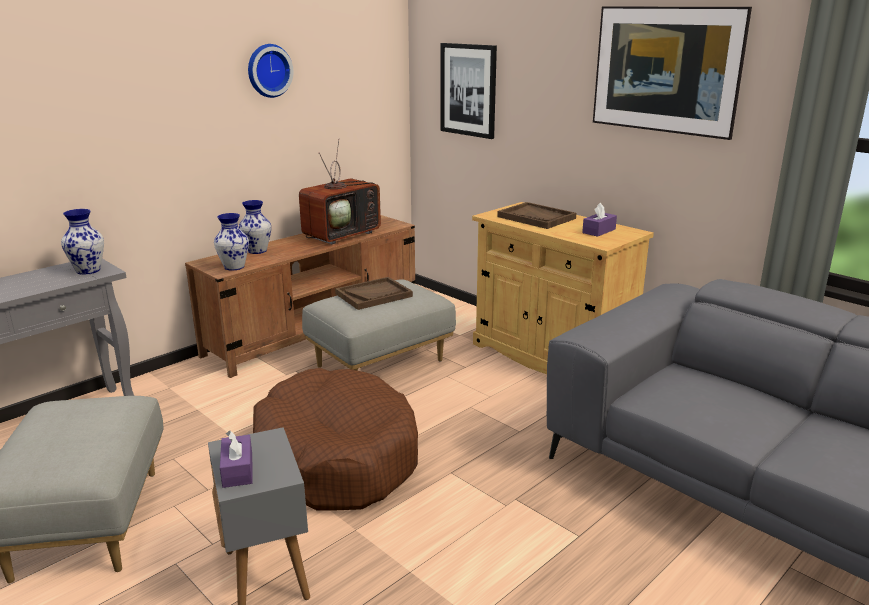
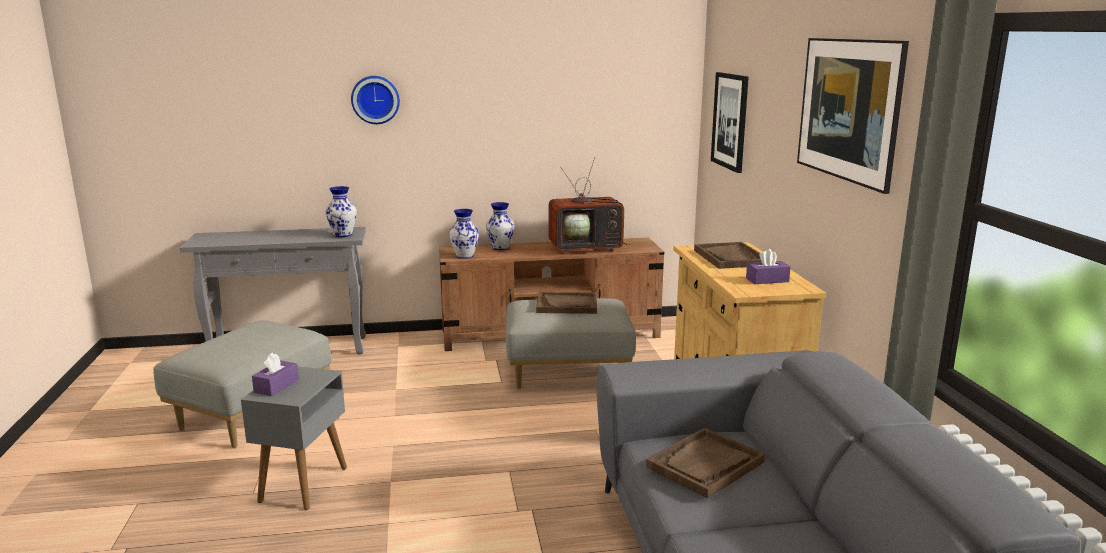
camera: 35 degrees right, 5 degrees down
(268, 70) = (537, 90): wall clock -> wall clock (375, 99)
(336, 457) = (443, 429): brown dog bed -> none
(703, 400) = (705, 465): none -> brown tray

